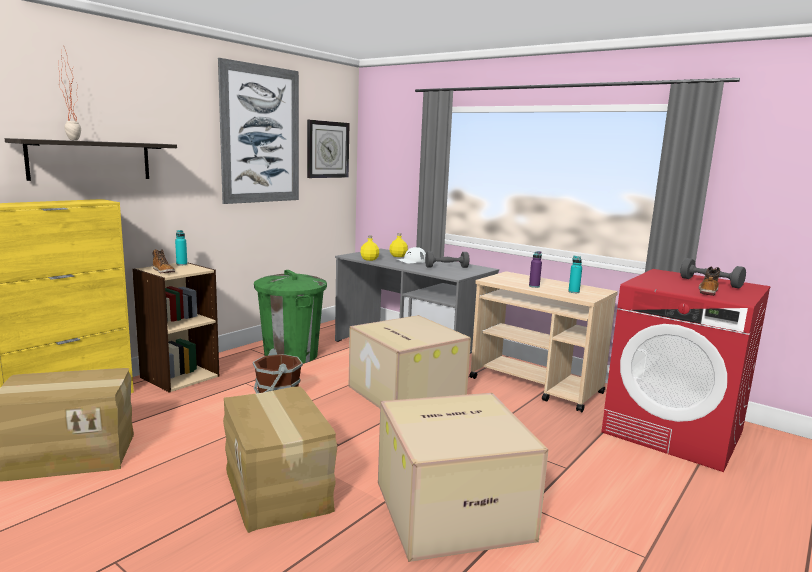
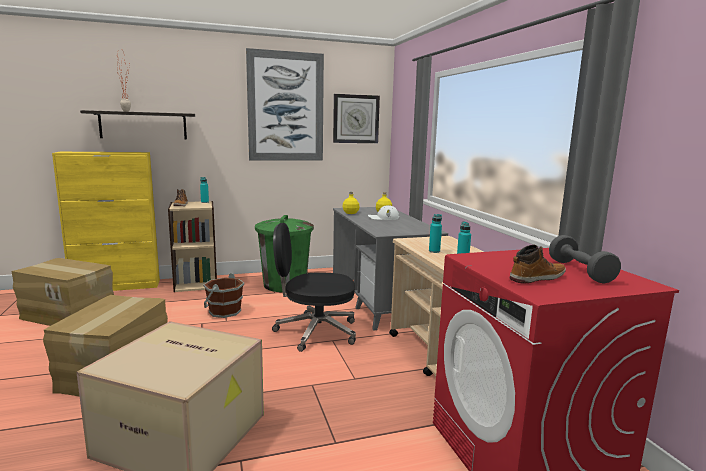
camera: 35 degrees right, 0 degrees up
(404, 392) = (315, 332): cardboard box -> black office chair
(446, 267) = (398, 226): grey dumbbell -> none
(534, 286) = (434, 251): purple bottle -> turquoise bottle

